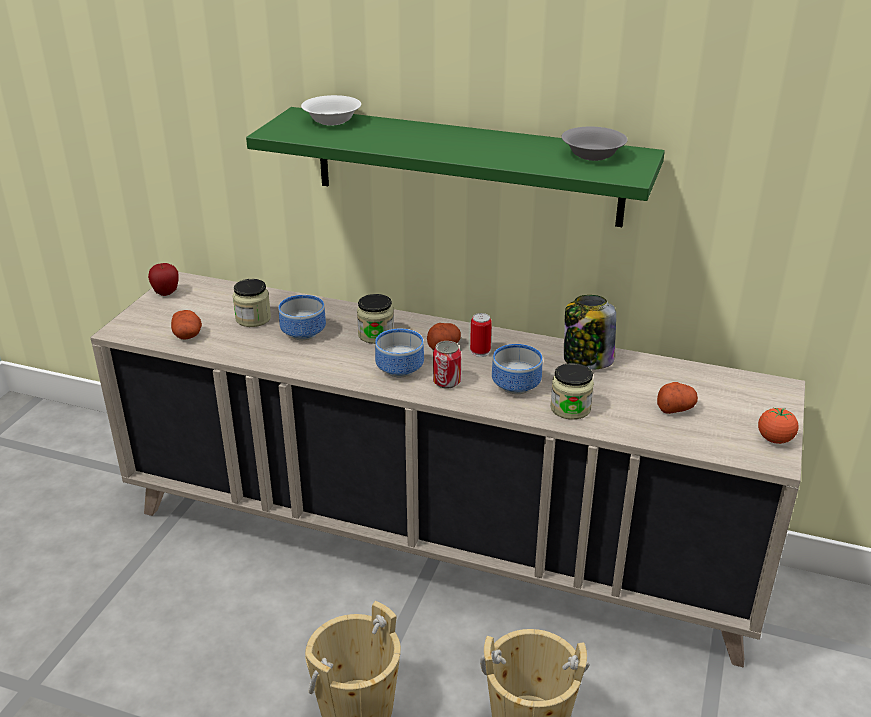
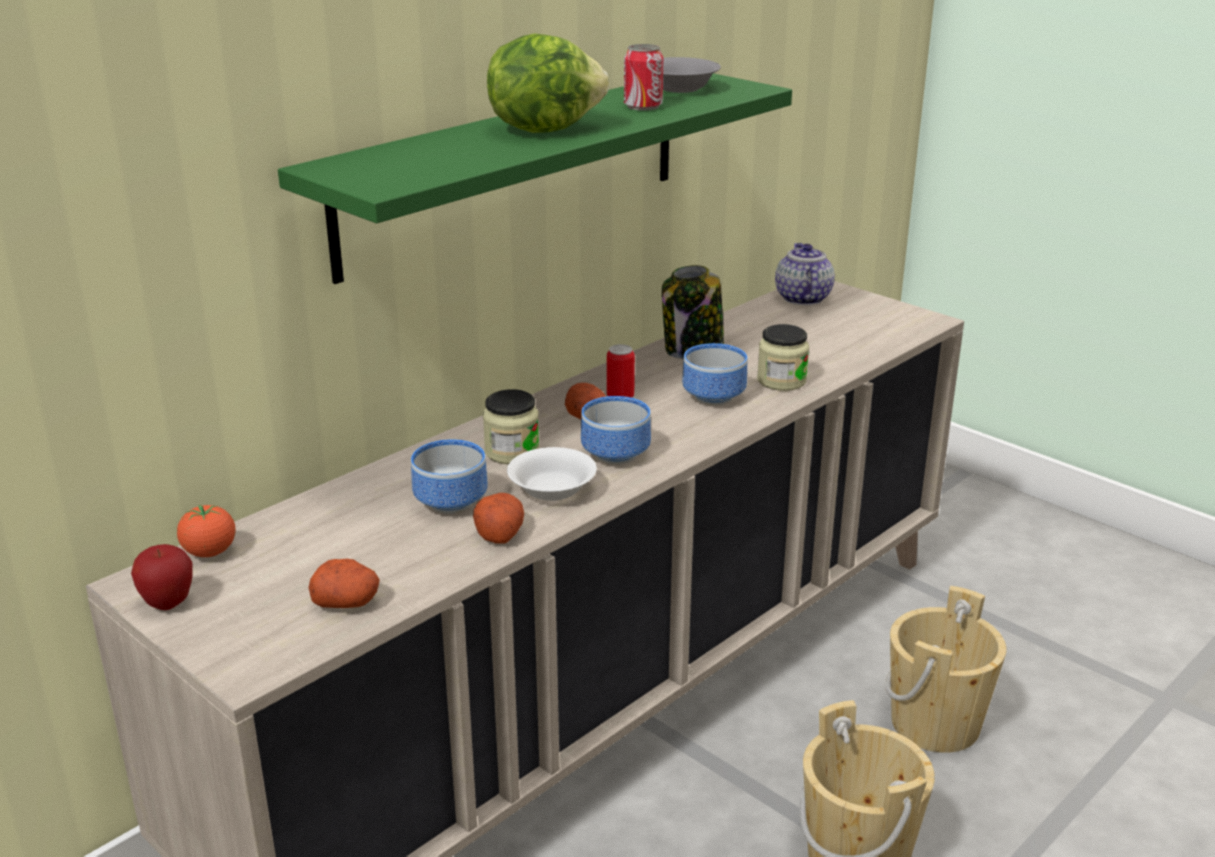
camera: 65 degrees left, 5 degrees down
(253, 318) = (360, 534): jar -> none
(332, 121) = (388, 157): white bowl -> white bowl (553, 490)
(432, 141) = (544, 129): none -> lettuce
(446, 382) = (671, 432): can -> can (643, 106)
(675, 408) = (818, 334): potato -> potato (499, 532)
(743, 386) = (802, 298): none -> teapot
(774, 439) = (898, 311): tomato -> tomato (210, 552)

